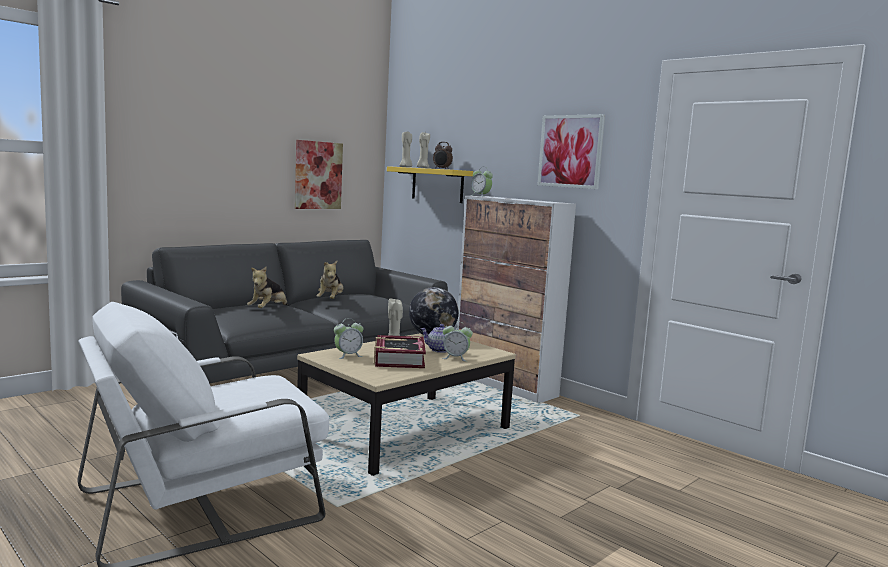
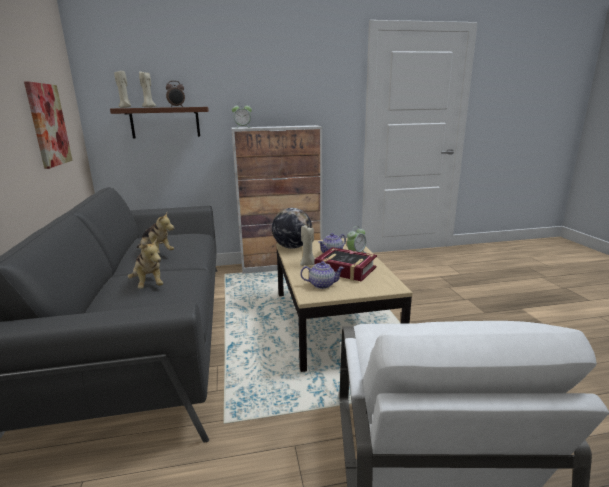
camera: 55 degrees left, 10 degrees up
(348, 356) = (322, 285): alarm clock -> teapot
(437, 185) = (165, 122): yellow shelf -> brown shelf
(570, 151) = (304, 86): picture -> none

